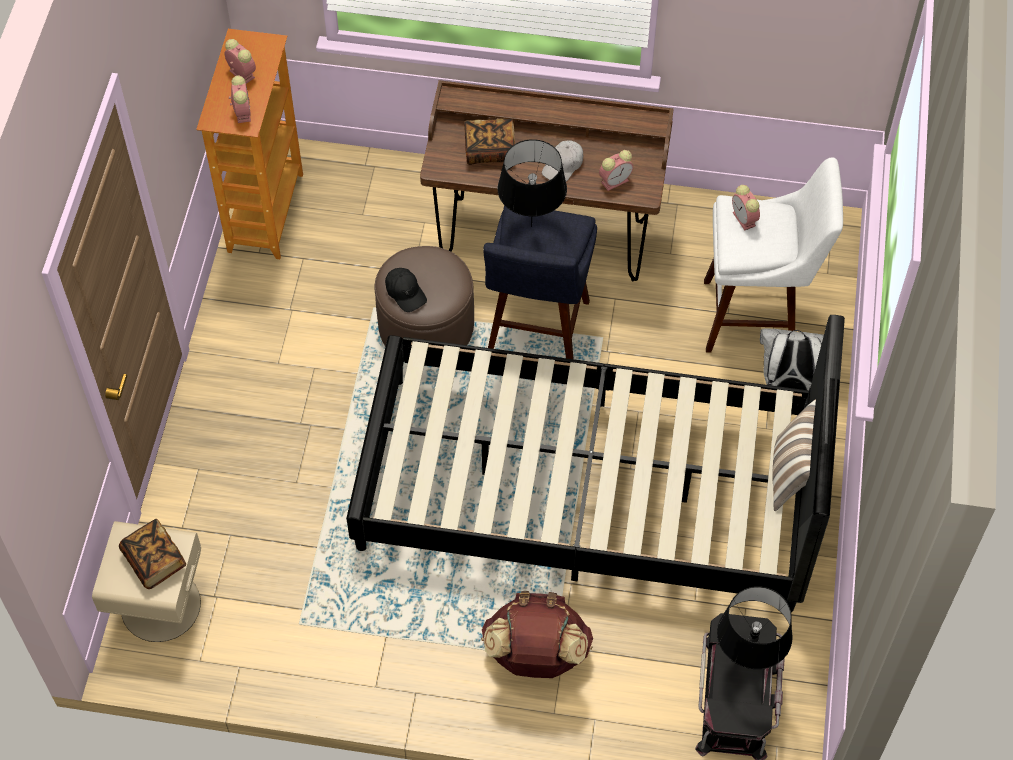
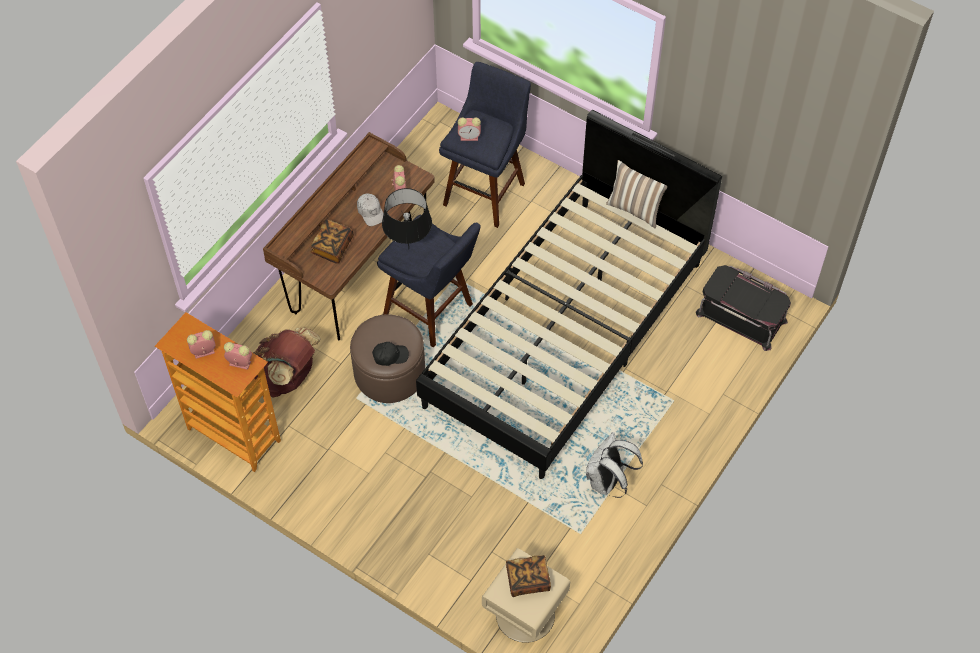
camera: 65 degrees left, 0 degrees up
(536, 655) = (666, 408): brown backpack -> brown backpack (287, 377)
(747, 662) = (740, 289): black table lamp -> none
(757, 317) = (486, 190): white stool -> blue stool
(787, 384) = (543, 196): white backpack -> white backpack (607, 482)

